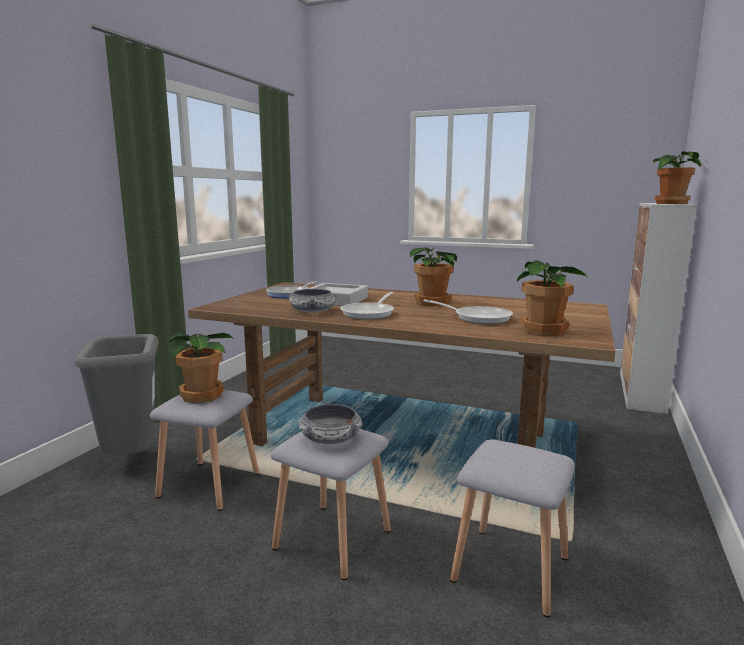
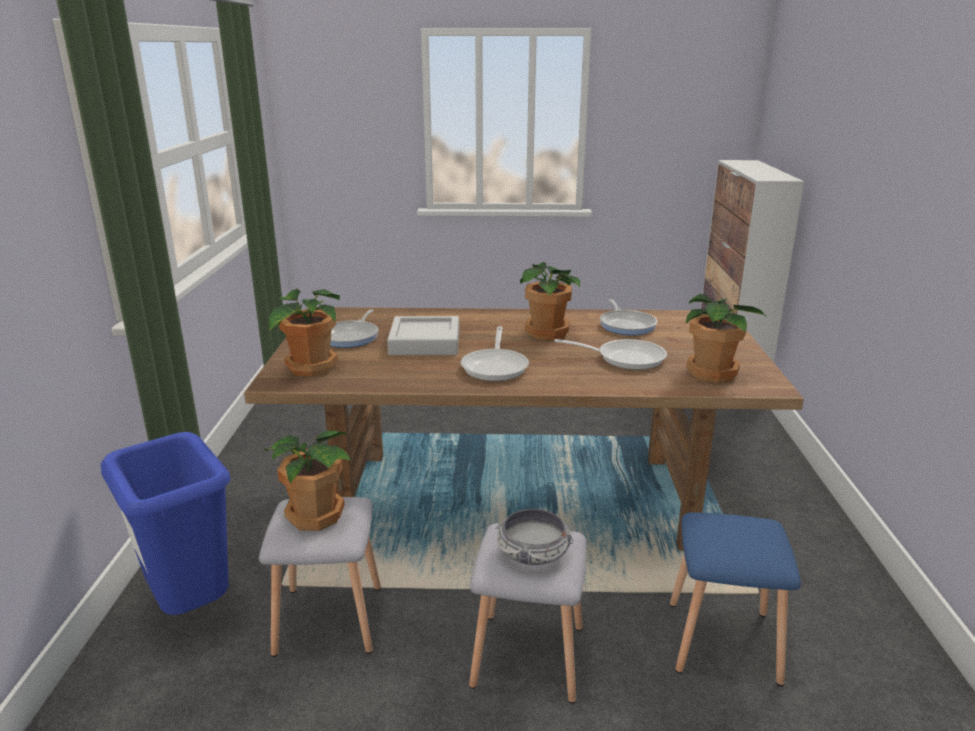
camera: 20 degrees left, 10 degrees up
(131, 461) = (192, 608): grey trash can -> blue trash can
(312, 311) = (420, 372): bowl -> none
(503, 304) = (626, 325): none -> frying pan
(508, 569) = (721, 642): grey stool -> blue stool
(670, 203) = (772, 176): potted plant -> potted plant (309, 368)

